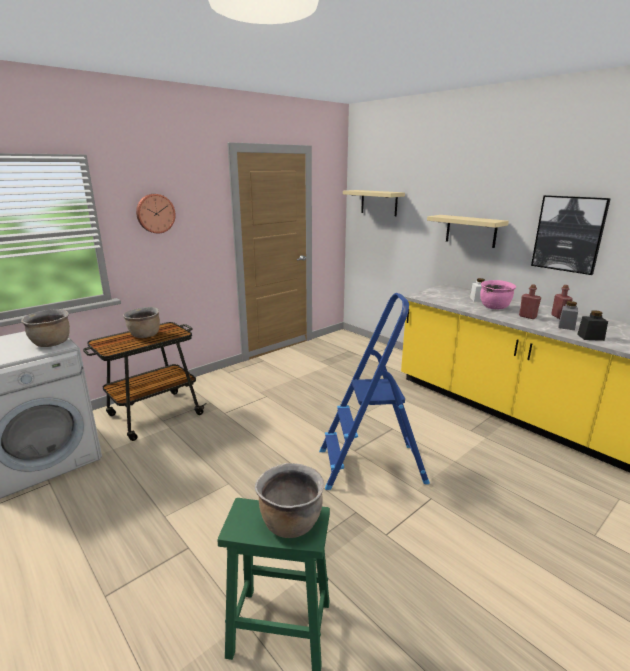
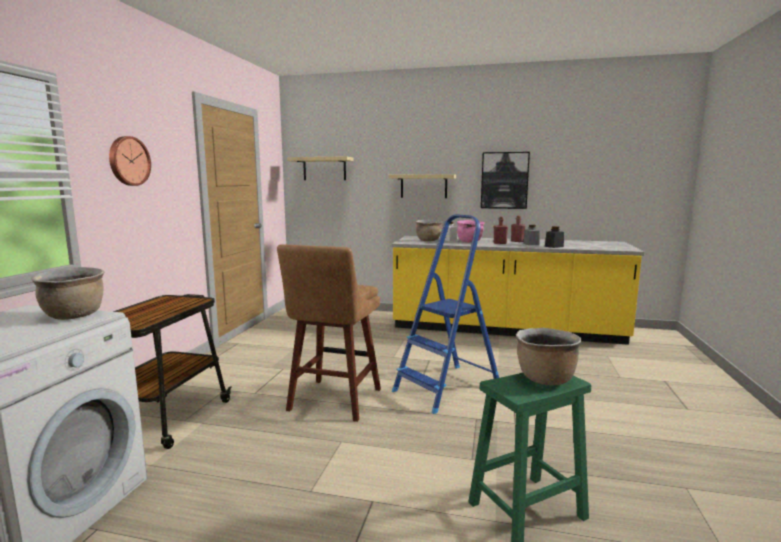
camera: 35 degrees left, 10 degrees down
(145, 335) = (154, 308): brown cooking pot -> brown cooking pot (428, 240)
(265, 442) = (333, 401): none -> brown stool

